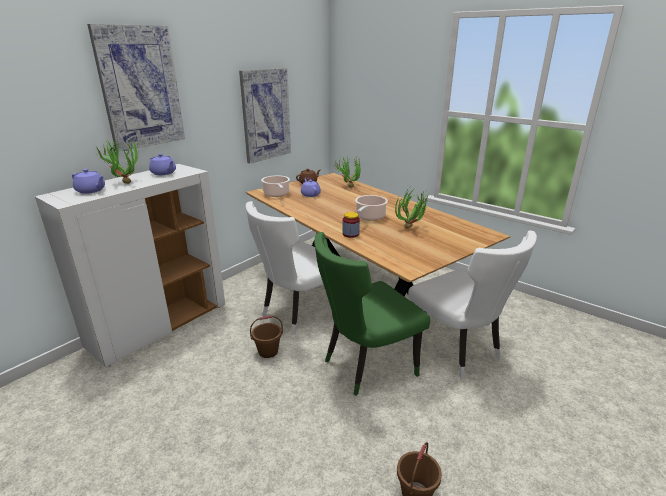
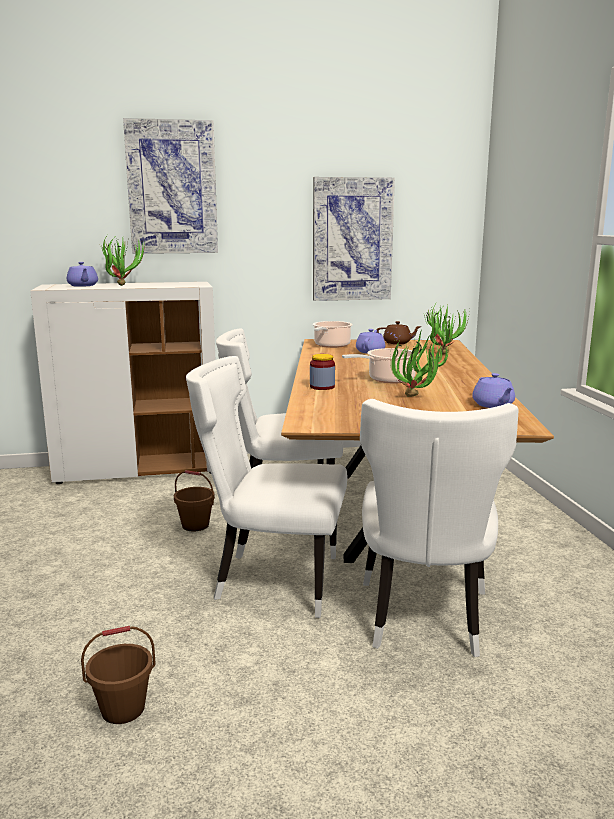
camera: 40 degrees right, 10 degrees down
(164, 173) = (170, 284): purple teapot -> purple teapot (493, 405)
(365, 366) = (272, 580): green chair -> white chair

